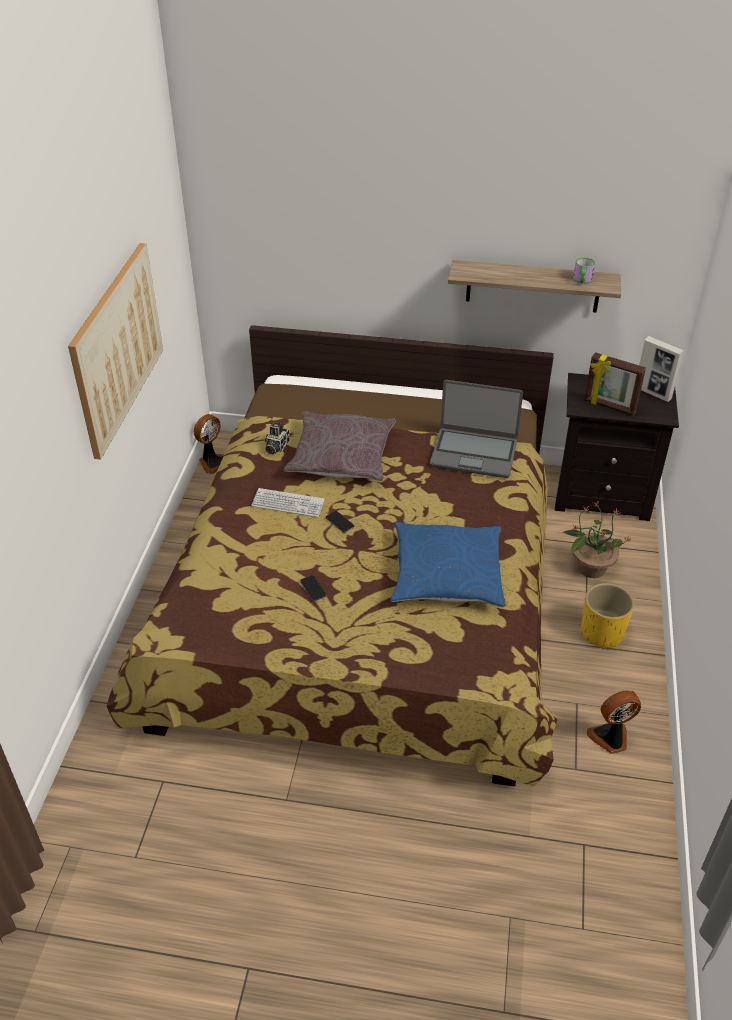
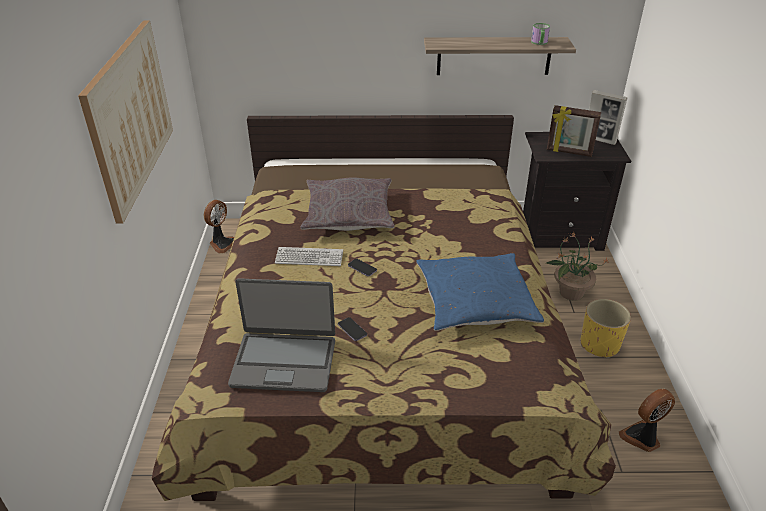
camera: 10 degrees left, 5 degrees down
(276, 447) = (286, 212): camera -> none
(474, 453) = (464, 200): laptop -> laptop (284, 361)

